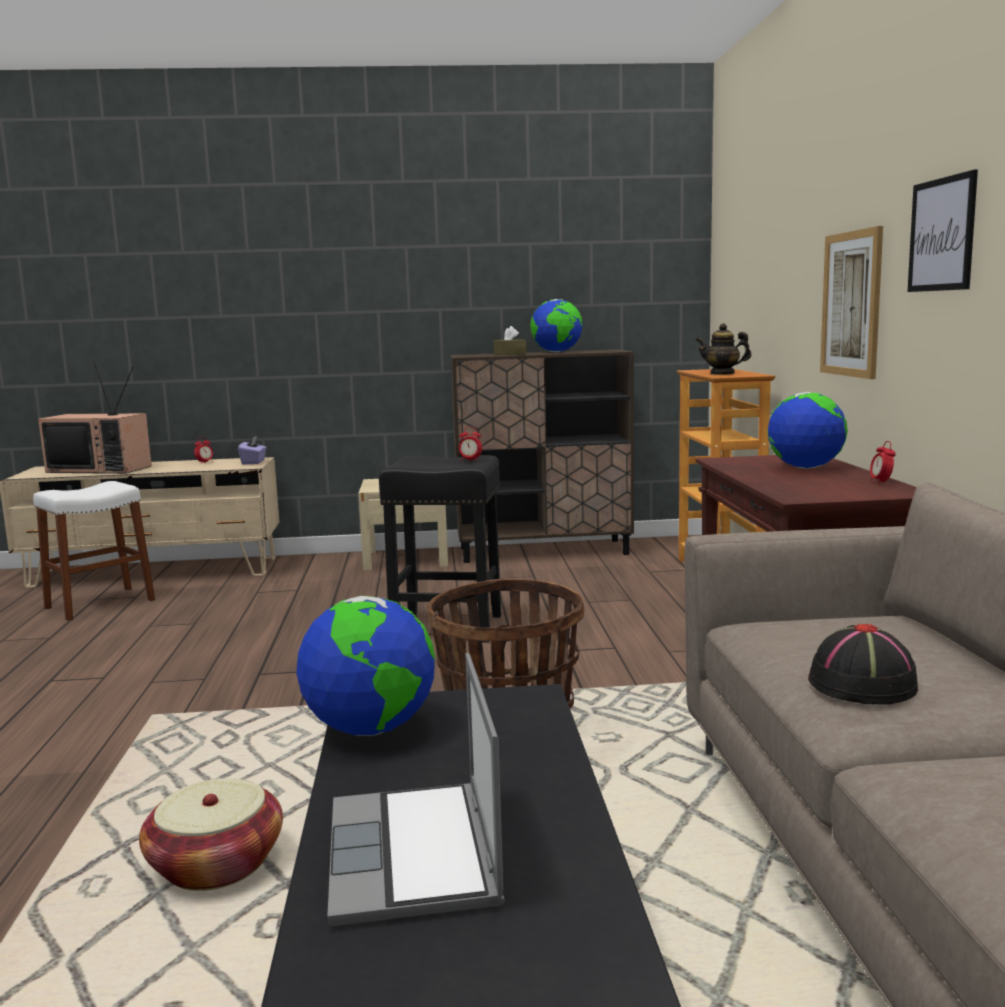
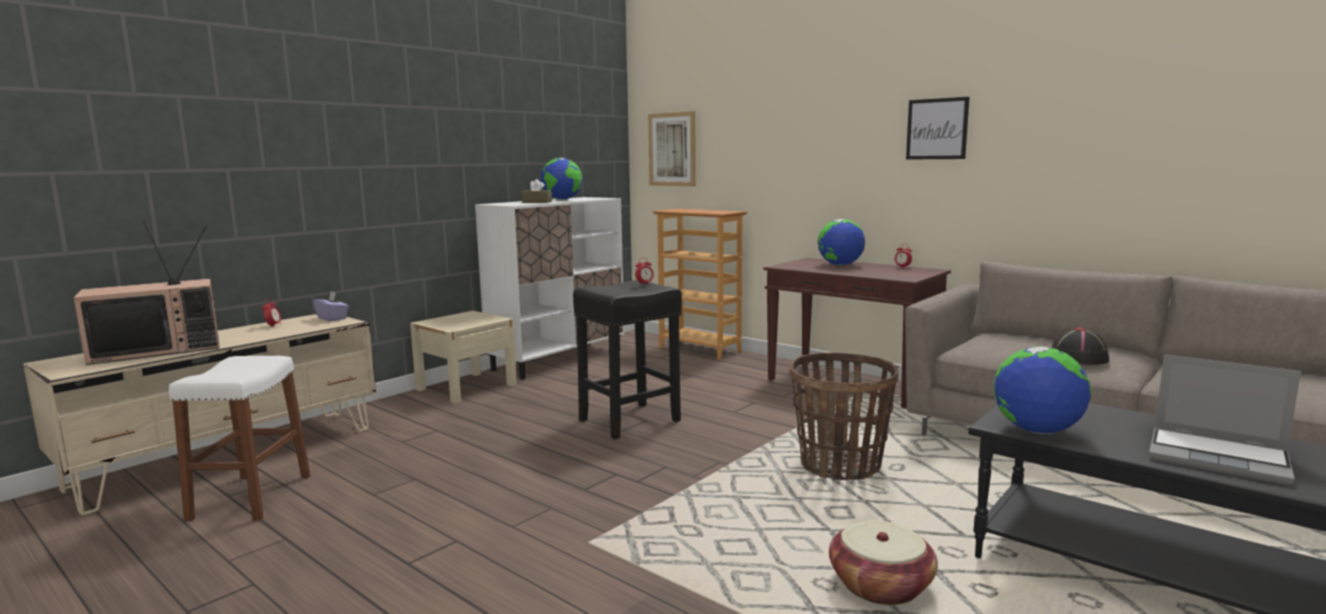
camera: 45 degrees left, 0 degrees up
(544, 551) = (559, 360): brown cabinet -> white cabinet
(722, 374) = (706, 211): teapot -> none
(851, 304) = (839, 165): picture -> picture (672, 149)

